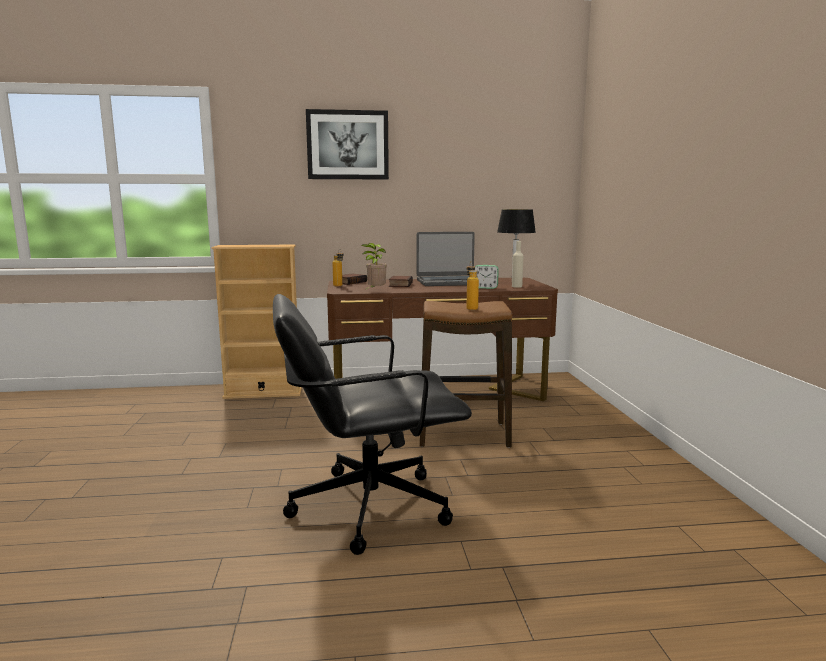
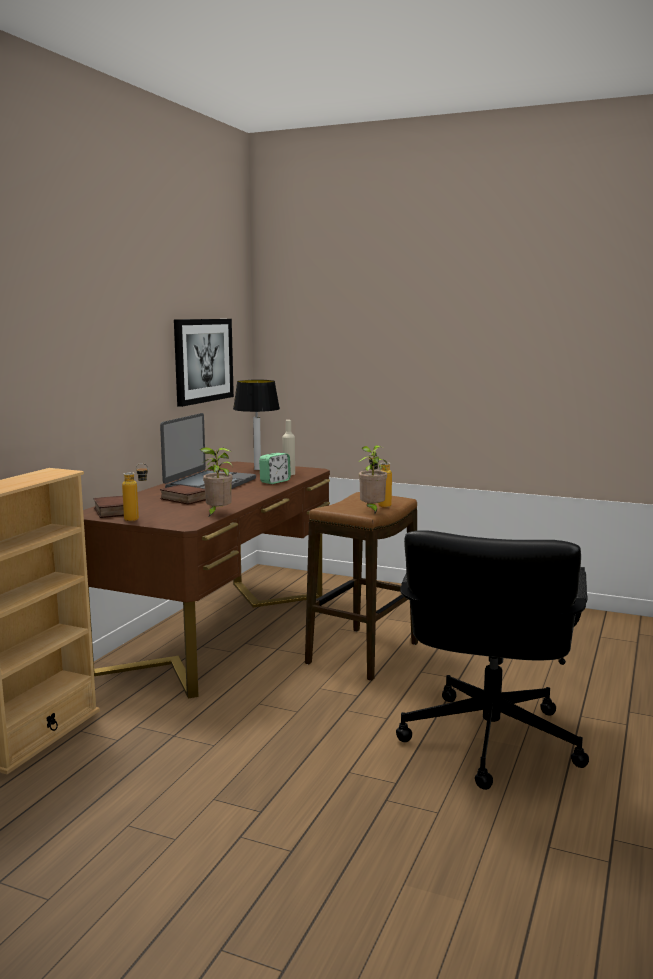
camera: 60 degrees left, 0 degrees up
(347, 145) = (67, 297): picture -> picture (203, 360)
(445, 307) = (372, 510): none -> potted plant

